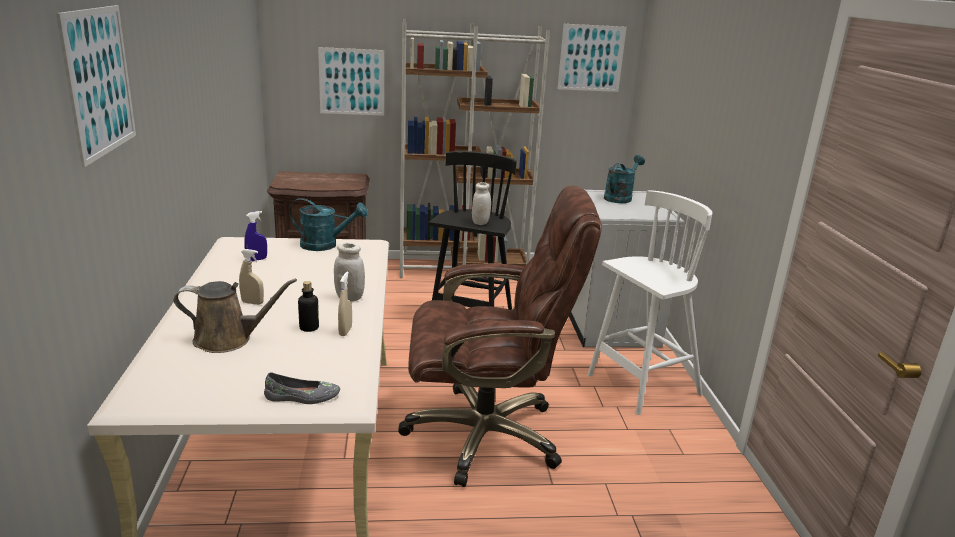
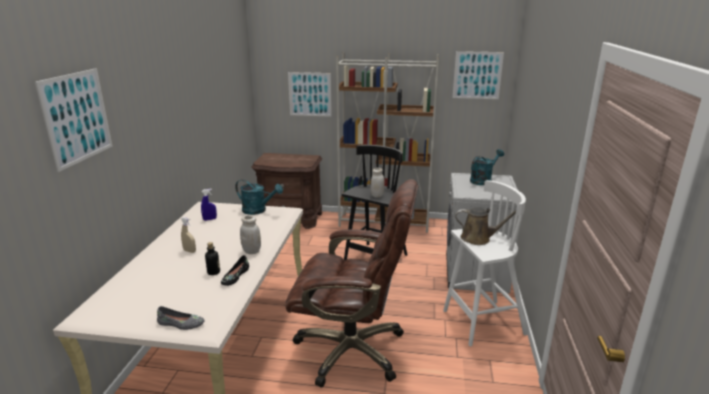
camera: 15 degrees right, 0 degrees up
(228, 340) = (160, 277): brown watering can -> brown watering can (478, 238)
(345, 331) = (235, 276): beige spray bottle -> black shoe

